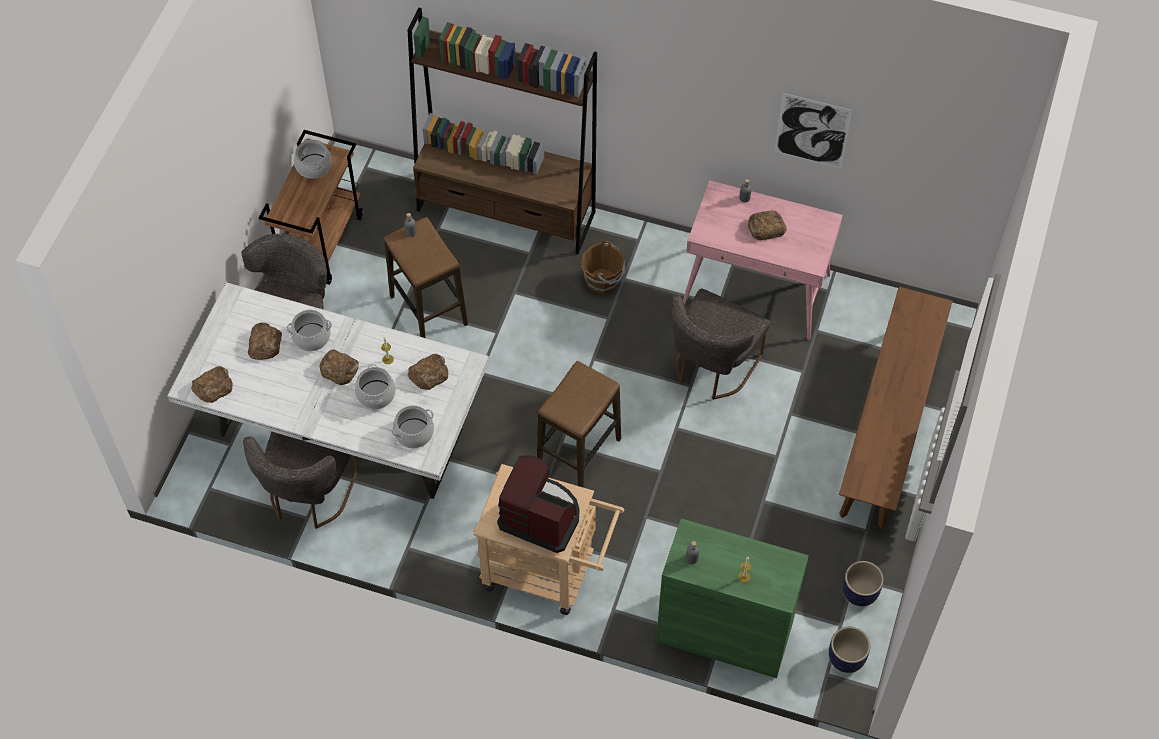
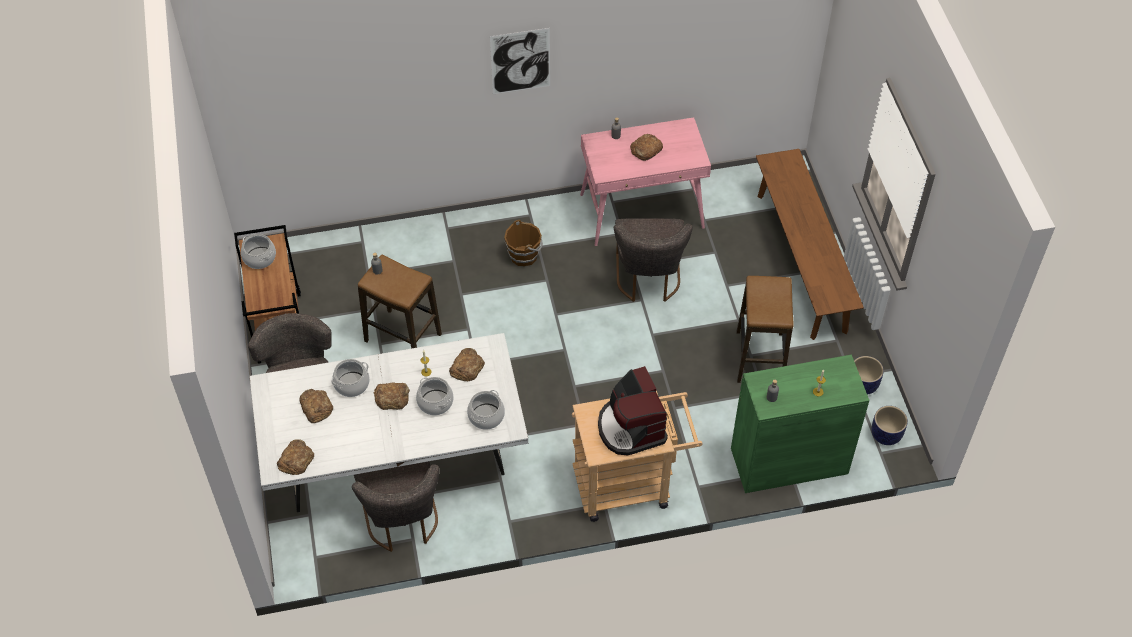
camera: 30 degrees left, 5 degrees down
(506, 211) = (414, 238): brown bookcase -> none
(540, 516) = (630, 428): coffee machine -> coffee machine turned 105 degrees counterclockwise
(579, 453) = (592, 387): stool -> stool (759, 357)
(812, 131) = (660, 53): picture -> picture (520, 61)

